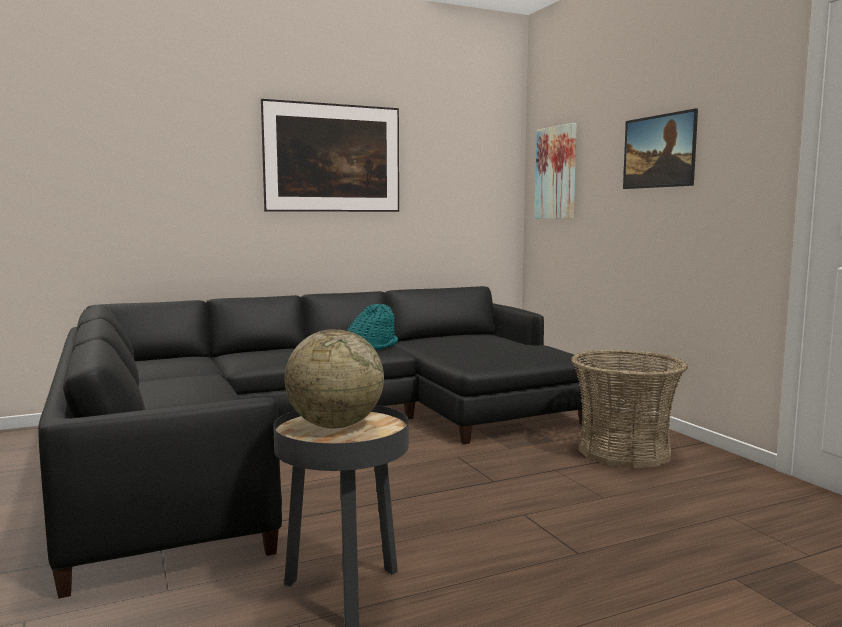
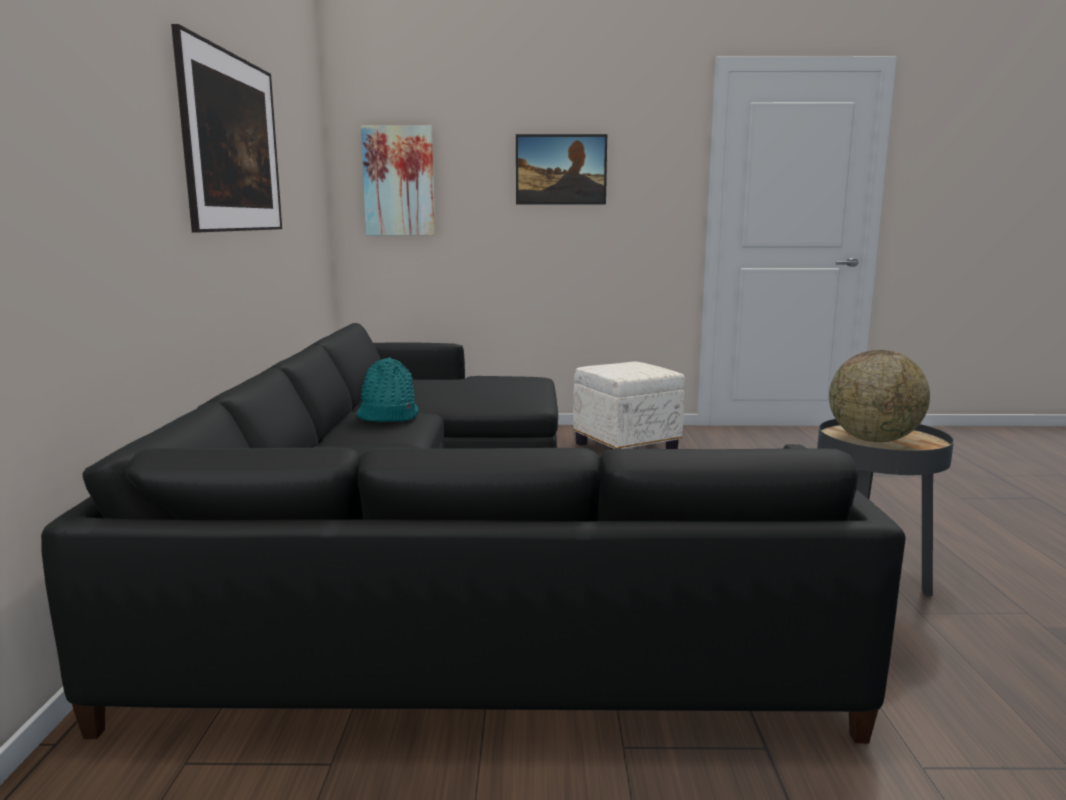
camera: 65 degrees left, 5 degrees up
(624, 451) = (626, 447): basket -> white ottoman

